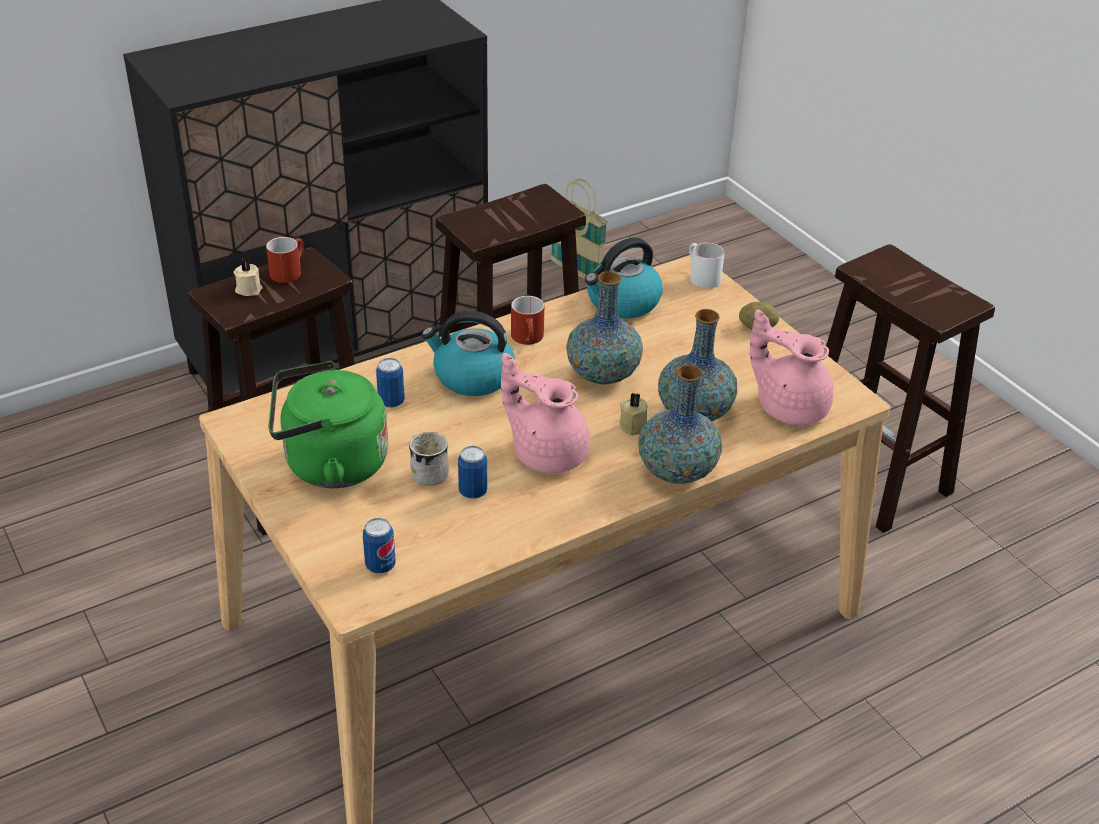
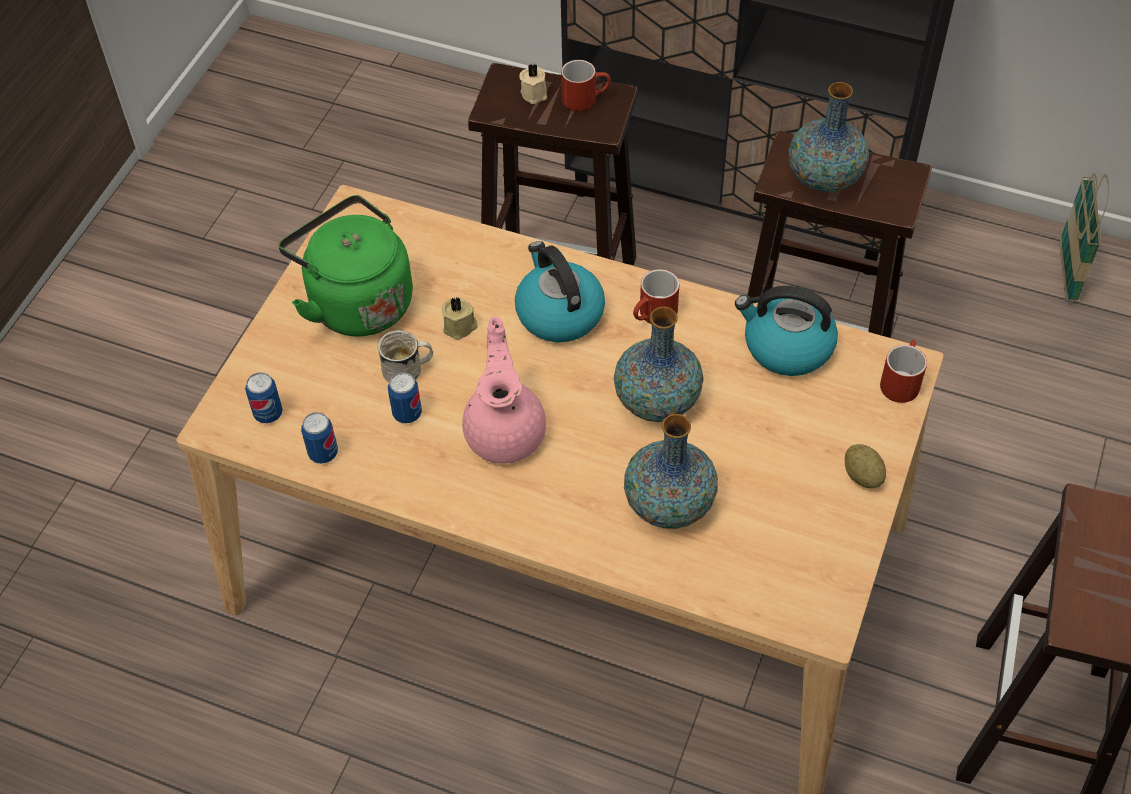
camera: 55 degrees right, 15 degrees up
(391, 402) = (471, 284): can -> can (323, 453)
(634, 425) = (605, 469): beige candle -> beige candle (460, 327)
(676, 471) = (569, 540): vase -> vase (824, 178)
(700, 277) = (900, 380): white mug -> red mug
(789, 406) = (757, 574): pink teapot -> none

